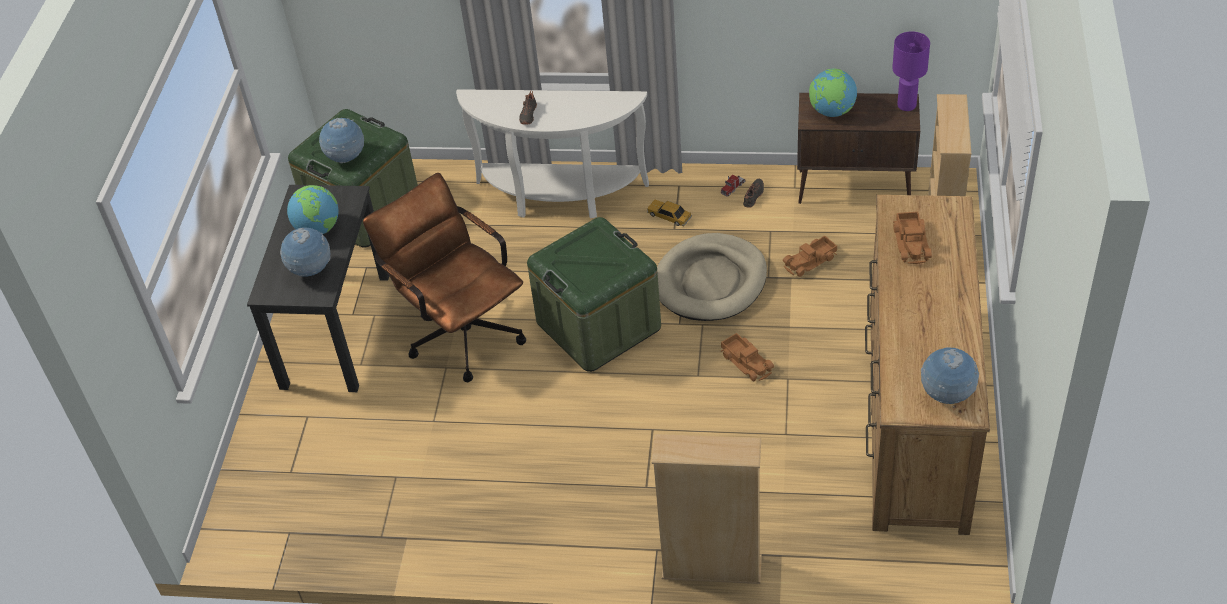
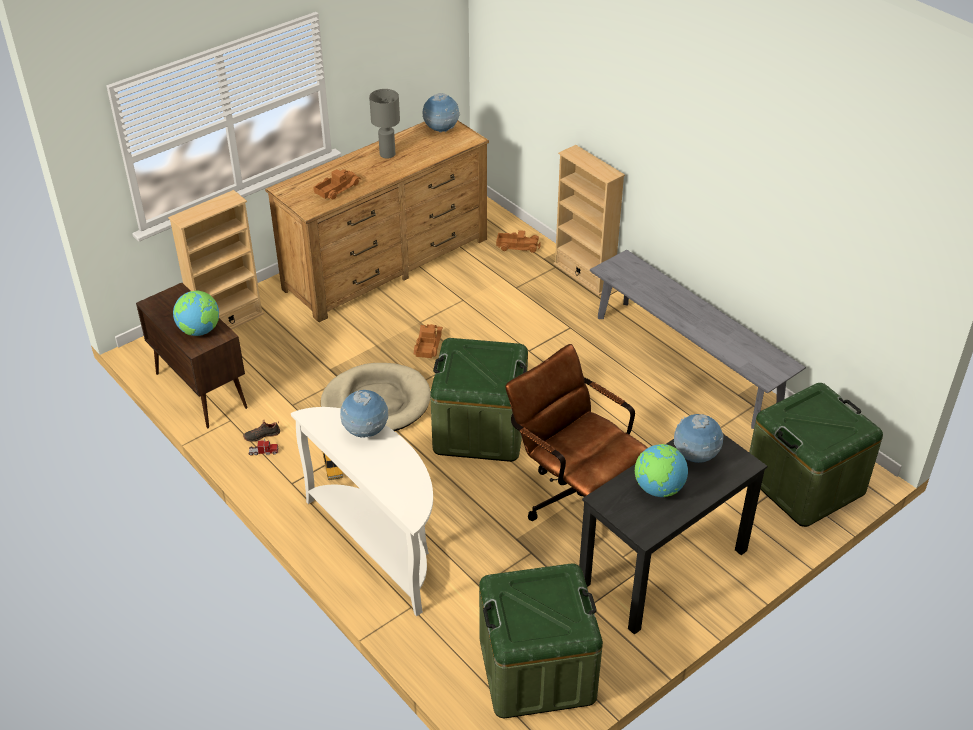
camera: 140 degrees left, 5 degrees down
(271, 487) = (804, 484): none -> green storage box
(346, 158) = (554, 592): globe -> globe (366, 432)
(460, 330) = (573, 495): brown office chair -> brown office chair turned 135 degrees clockwise
(491, 538) = (686, 361): none -> grey bench
(527, 114) = (395, 461): black shoe -> none
(810, 261) = (303, 369): toy truck -> toy truck (517, 246)
(907, 105) = (157, 300): purple table lamp -> none
(940, 318) = (387, 155): none -> grey table lamp

